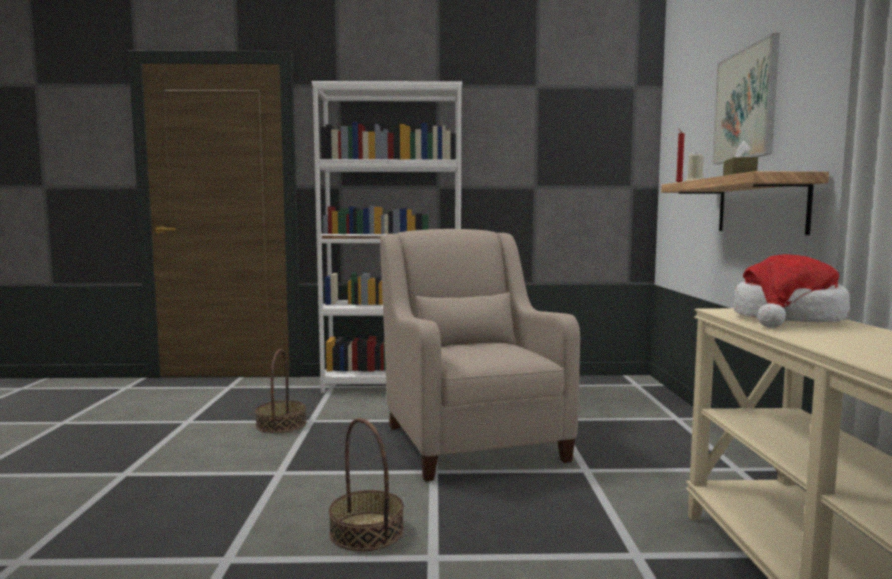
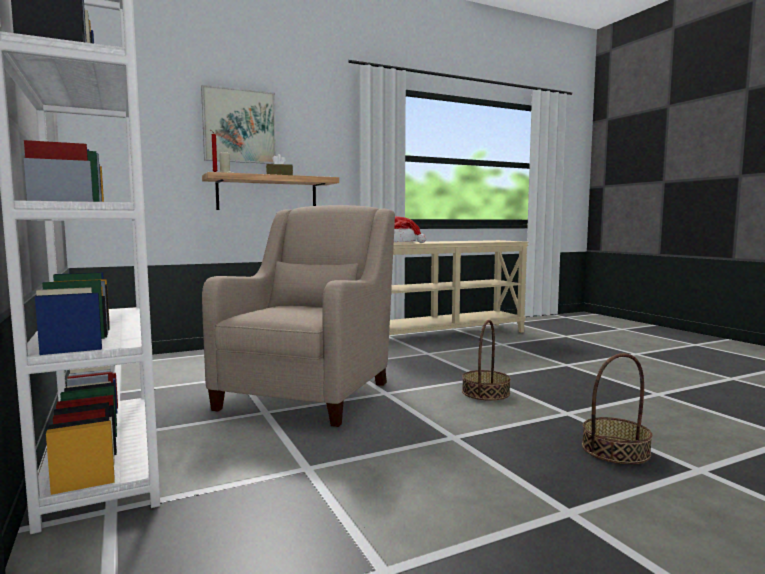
camera: 115 degrees left, 0 degrees up
(281, 424) = (334, 482): basket -> basket (615, 450)
(471, 439) = (309, 393): beige armchair -> beige armchair turned 150 degrees clockwise

